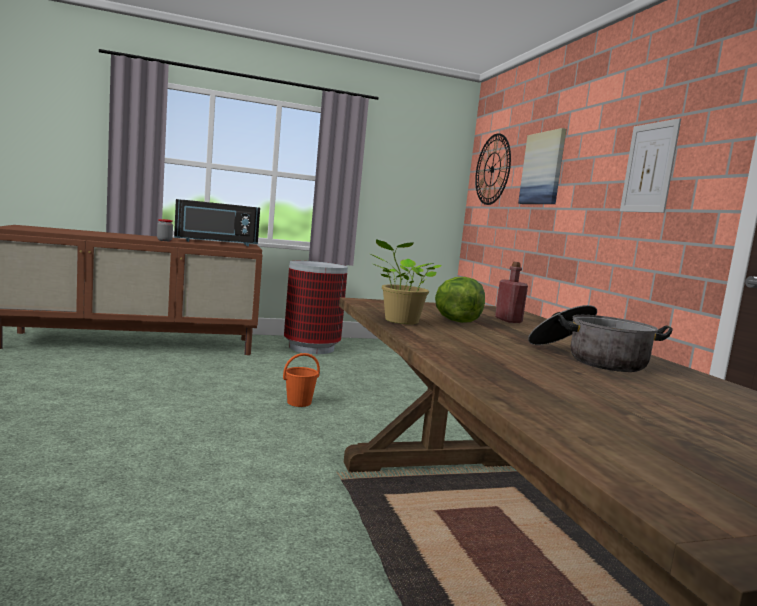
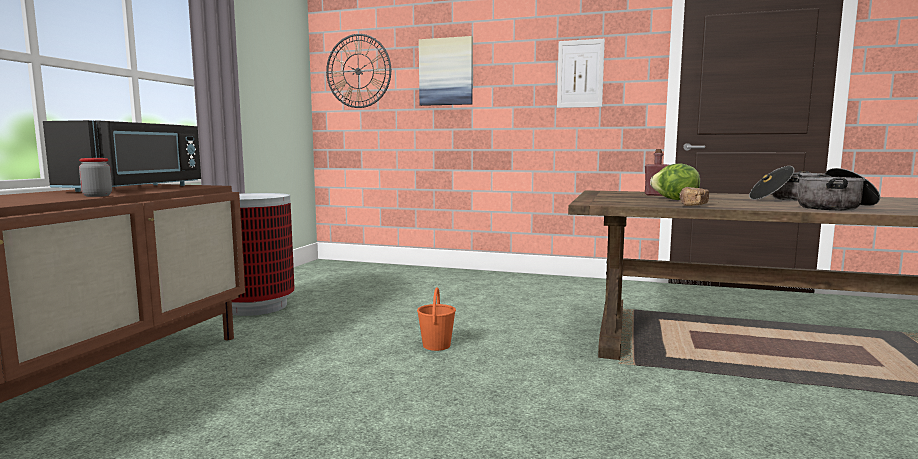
camera: 55 degrees left, 0 degrees up
(399, 321) = (692, 205): potted plant -> bread
(506, 366) = (835, 207): none -> cooking pot

